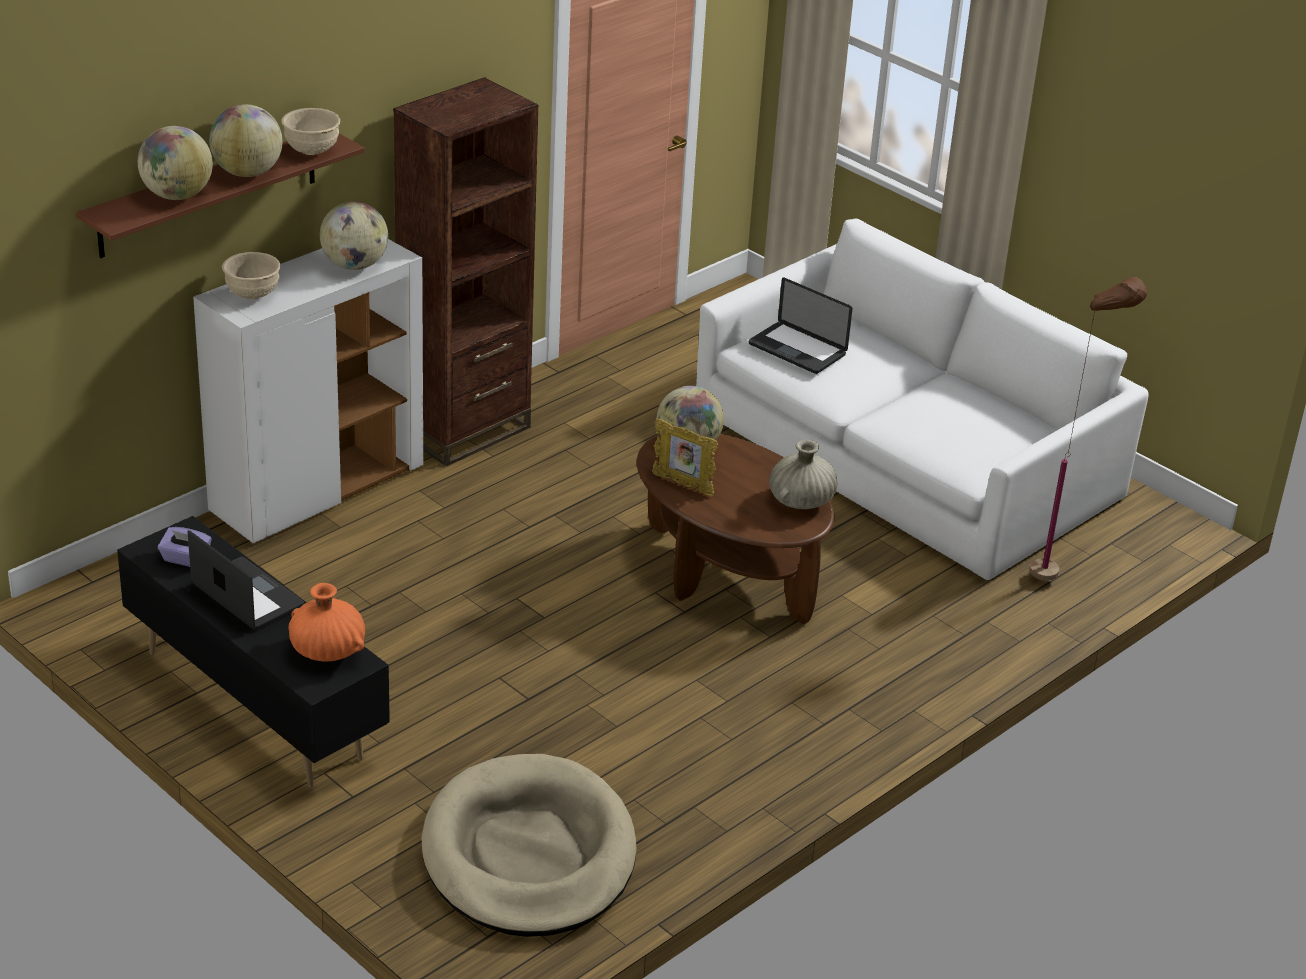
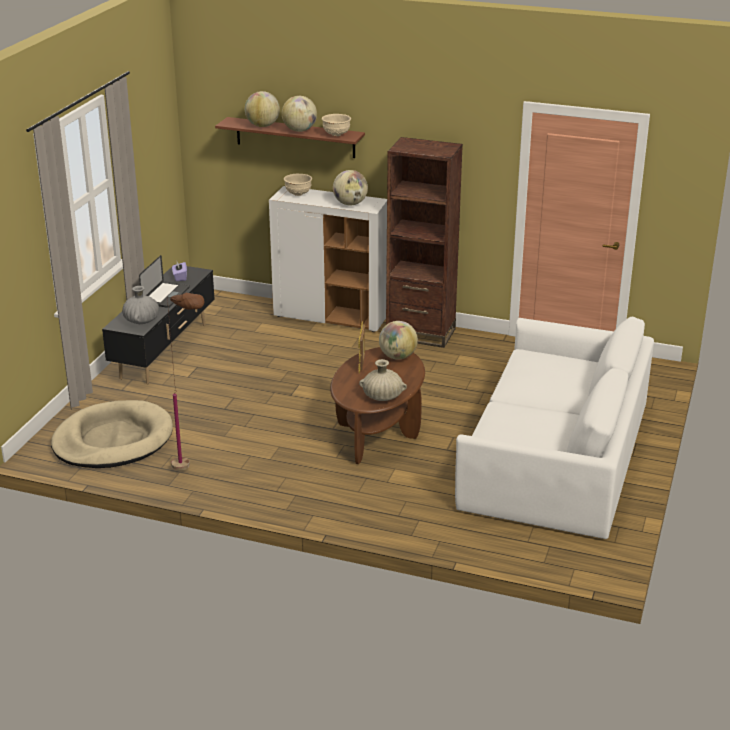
camera: 65 degrees right, 5 degrees down
(327, 651) = (141, 321): orange vase -> grey vase
(797, 349) = (539, 364): laptop -> none
(1060, 570) = (498, 534): brown floor lamp -> brown floor lamp (194, 473)

